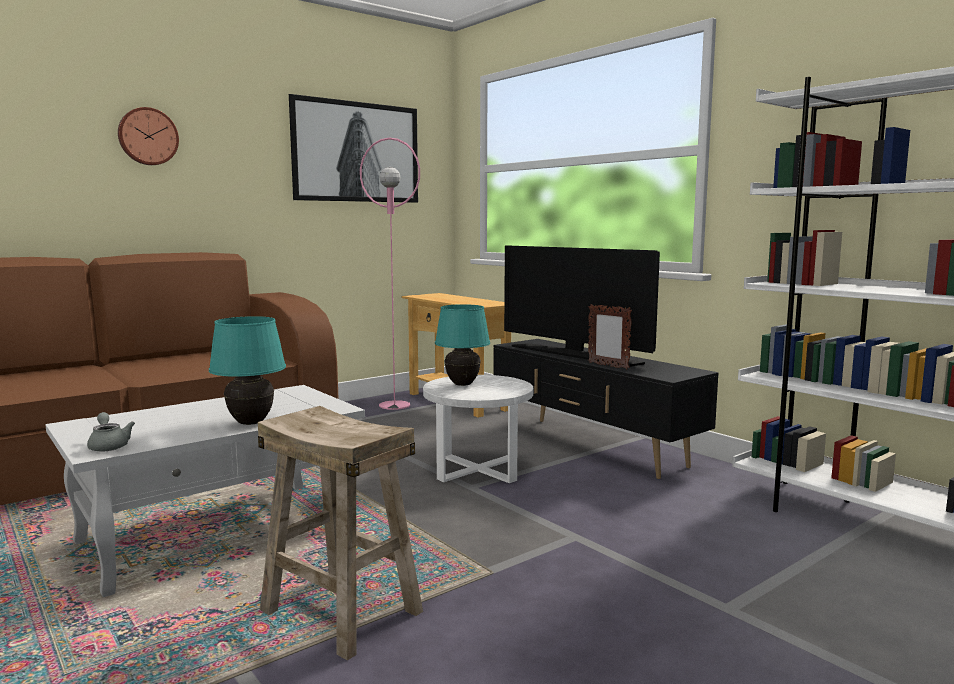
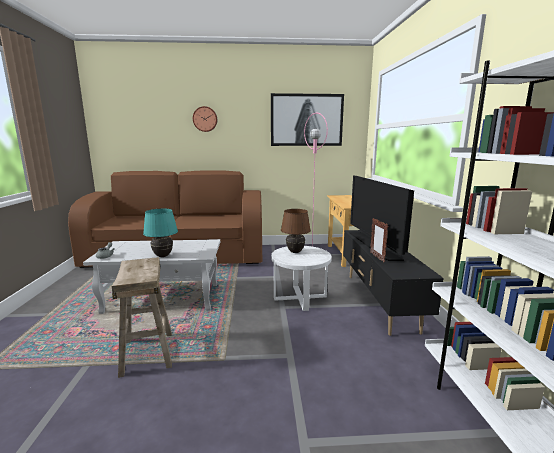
camera: 35 degrees right, 5 degrees up
(462, 384) = (295, 252): turquoise table lamp -> brown table lamp

